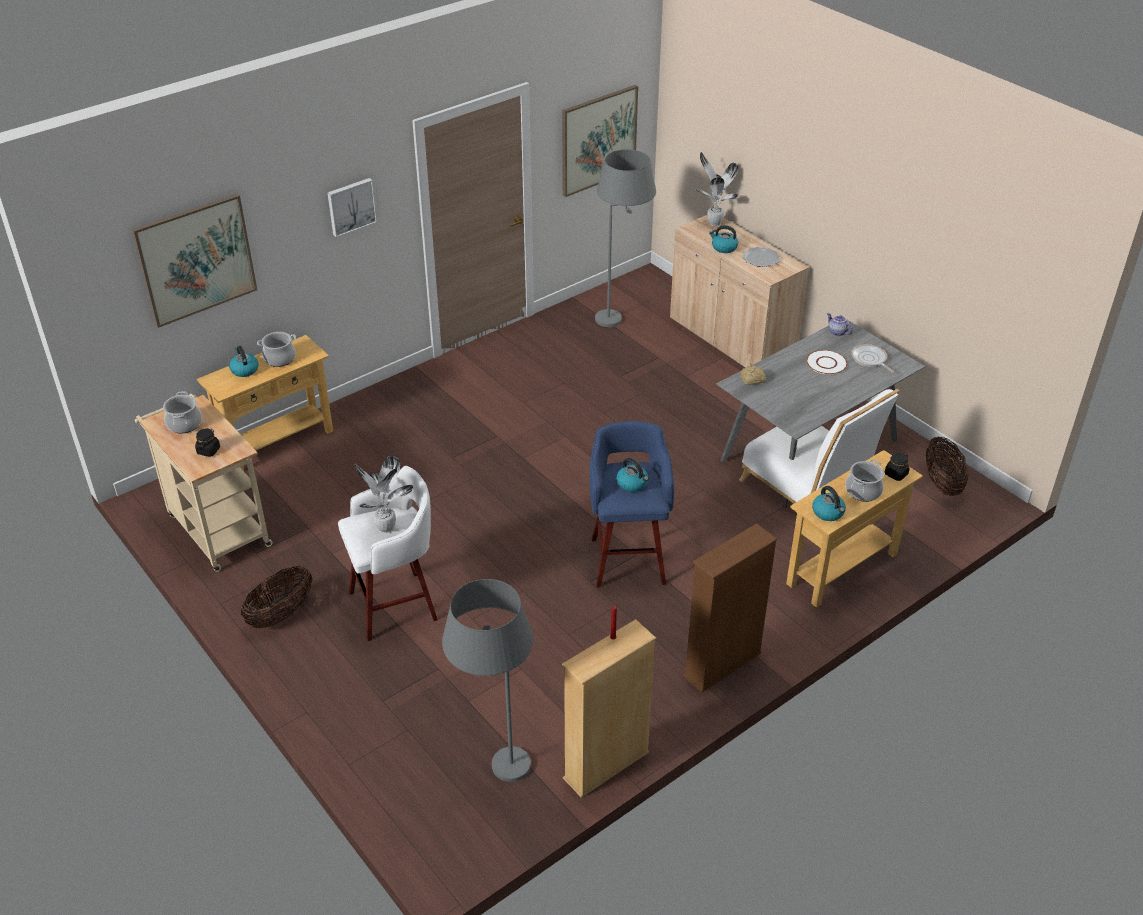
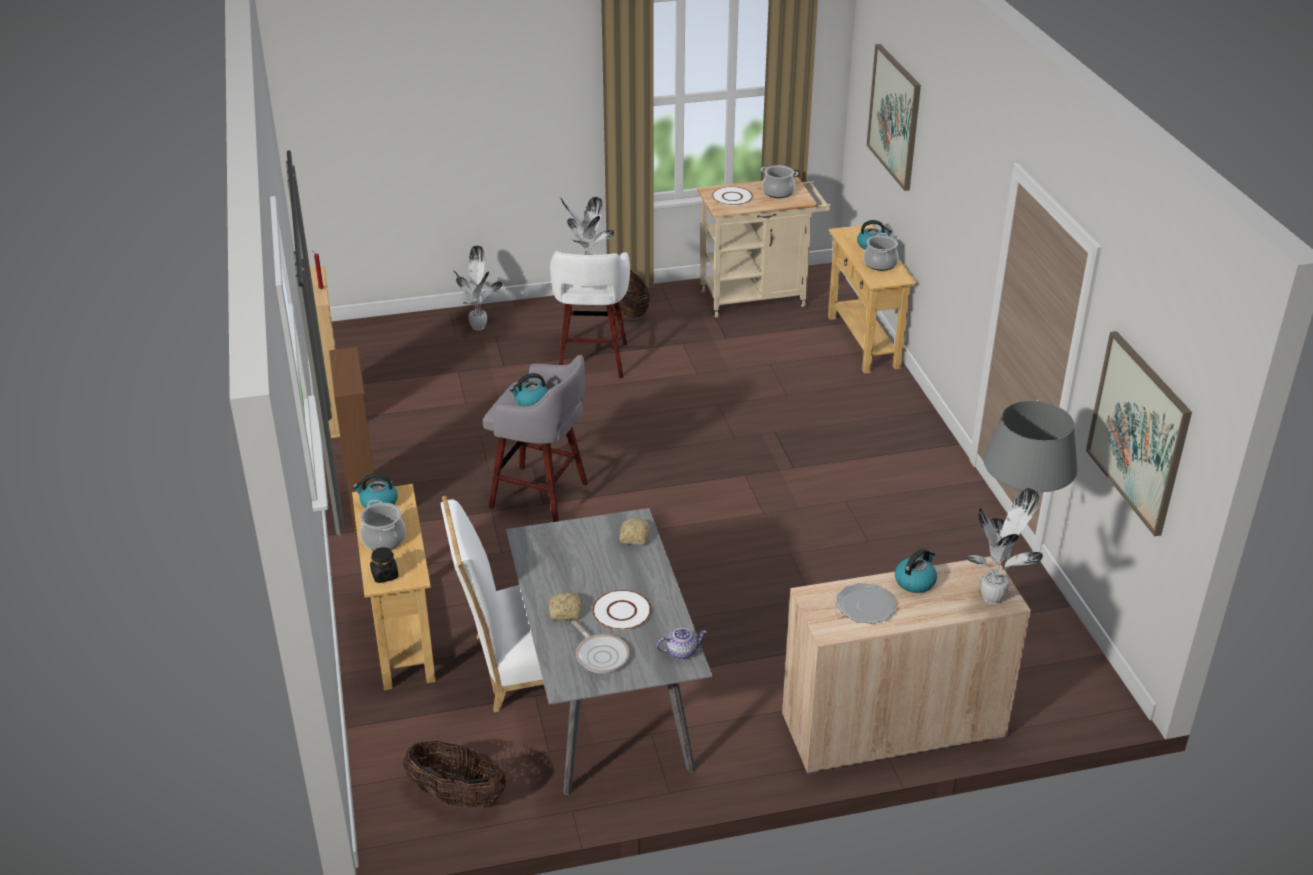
camera: 115 degrees right, 5 degrees down
(208, 450) = (732, 197): black jar -> white plate
(351, 206) = (964, 196): picture -> none
(367, 724) = (479, 326): none -> potted plant
(496, 779) = (373, 367): grey floor lamp -> none
(628, 559) = (542, 496): blue stool -> grey stool
(849, 384) = (566, 612): none -> bread
(870, 359) = (601, 655): frying pan -> frying pan turned 60 degrees clockwise

